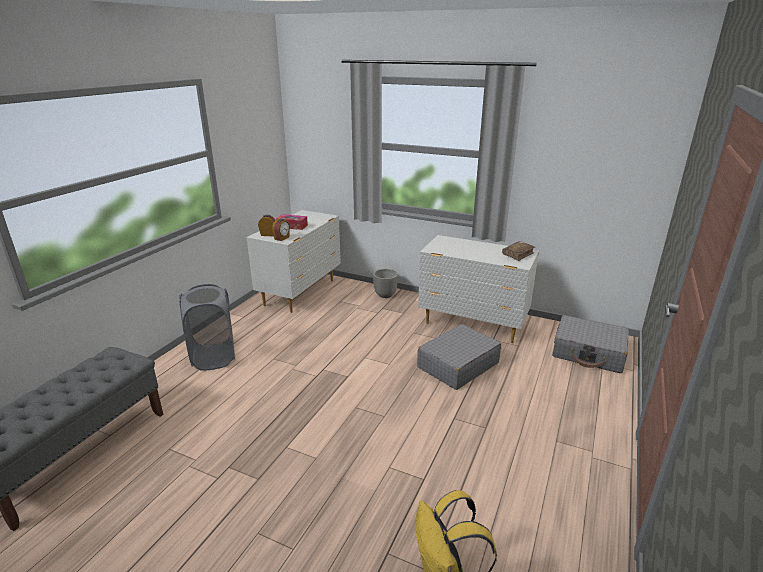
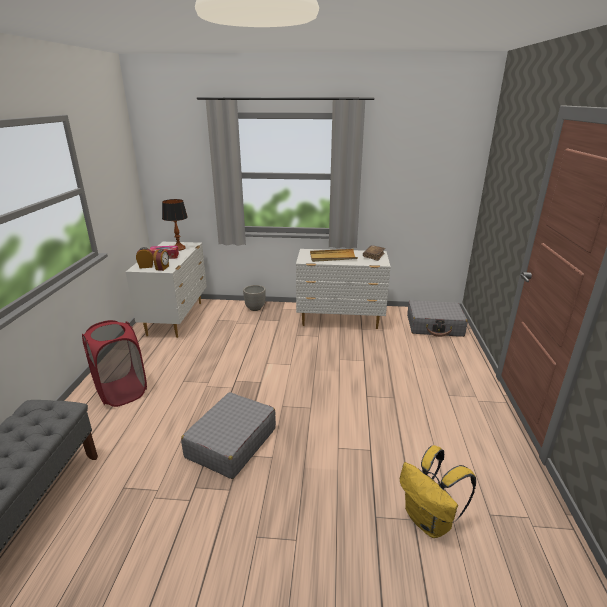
camera: 20 degrees left, 0 degrees up
(214, 357) = (122, 392): grey laundry basket -> red laundry basket
(311, 219) = (179, 248): none -> table lamp
(457, 365) = (346, 354): grey suitcase -> grey suitcase (231, 443)
(467, 250) = (333, 257): none -> beige tray

